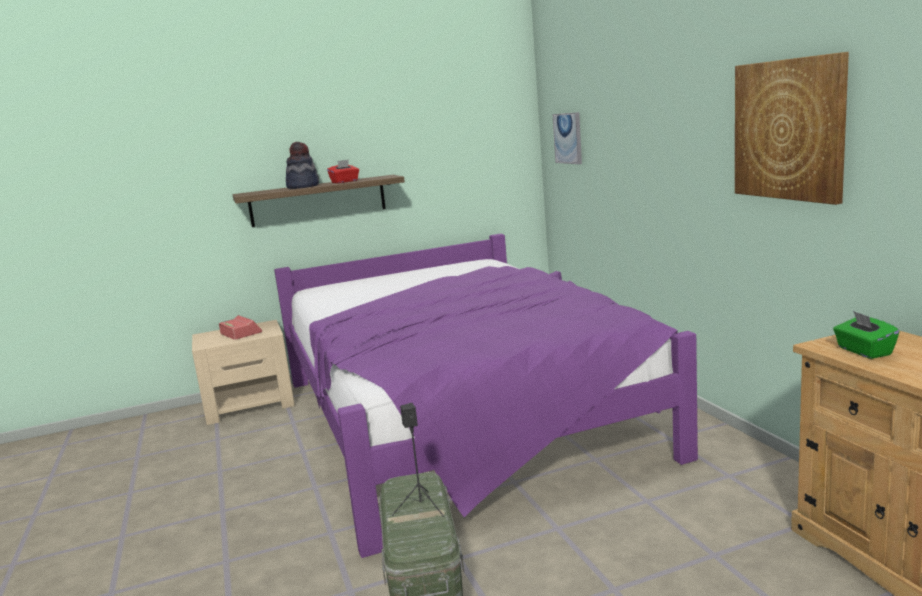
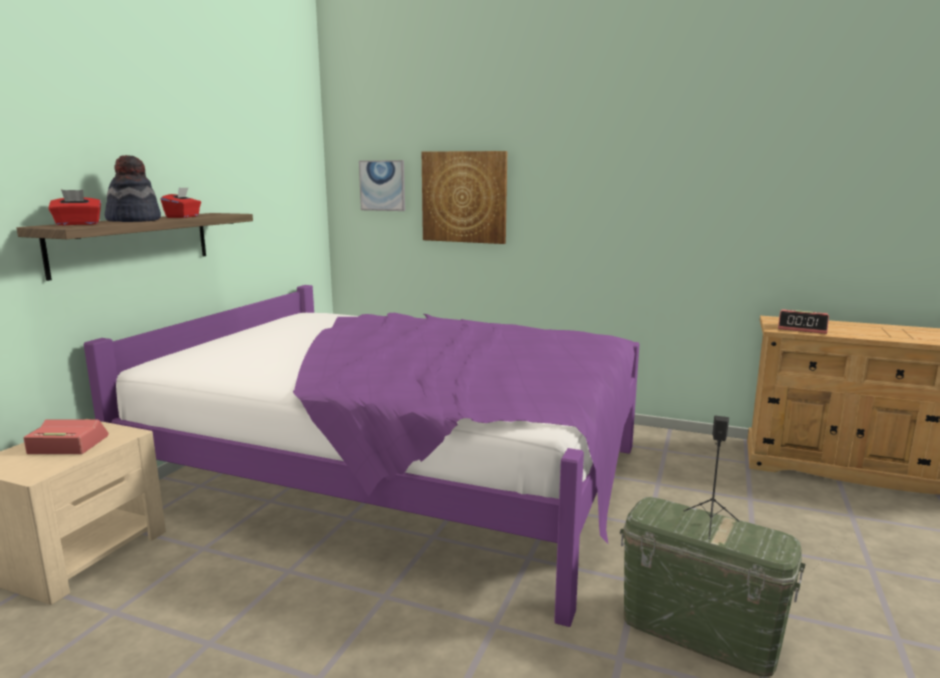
camera: 50 degrees left, 0 degrees up
(262, 191) = (78, 224): none -> red tissue box
(788, 130) = (682, 182): picture -> picture (464, 197)
(863, 351) = (802, 328): green tissue box -> alarm clock

